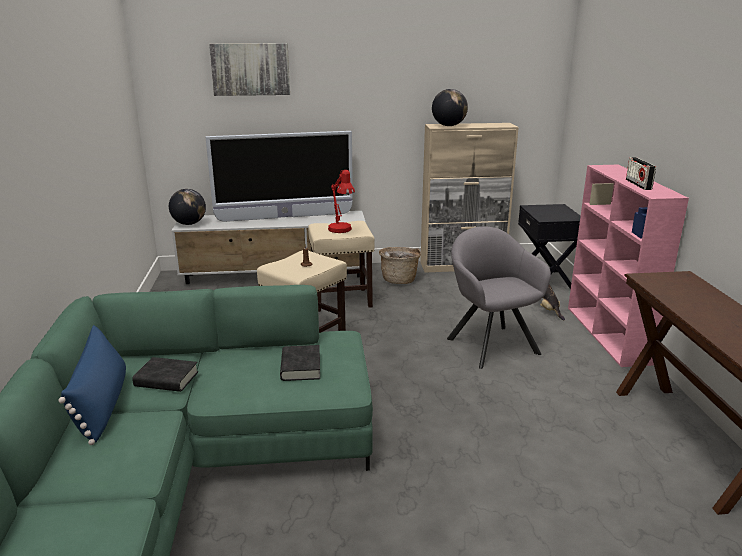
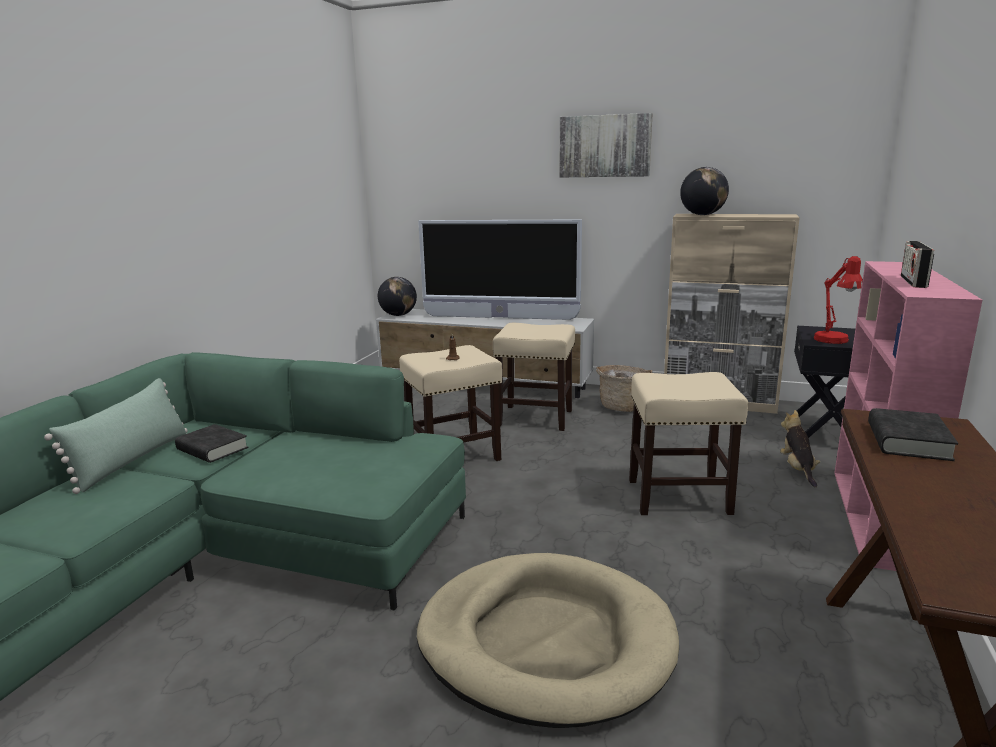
camera: 25 degrees right, 5 degrees down
(102, 404) = (132, 460): blue pillow -> green pillow
(250, 69) = (475, 148): picture -> picture (605, 146)
(300, 367) = (349, 462): black book -> black book (908, 441)
(341, 231) = (534, 332): red table lamp -> red table lamp (834, 341)
(485, 462) = (545, 642): none -> beige dog bed
(490, 343) = (680, 496): grey armchair -> beige stool

